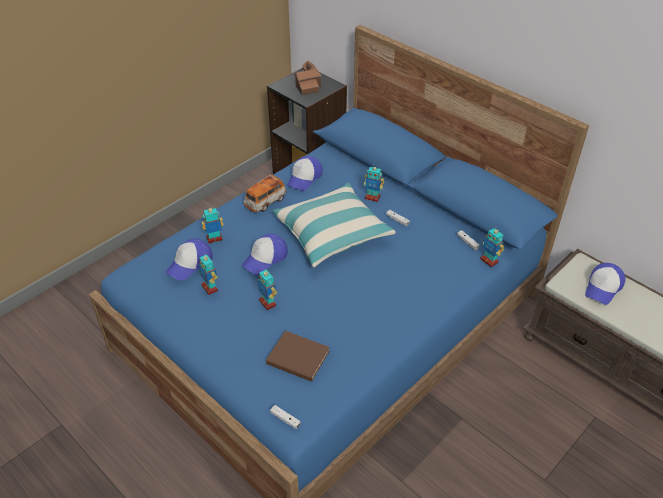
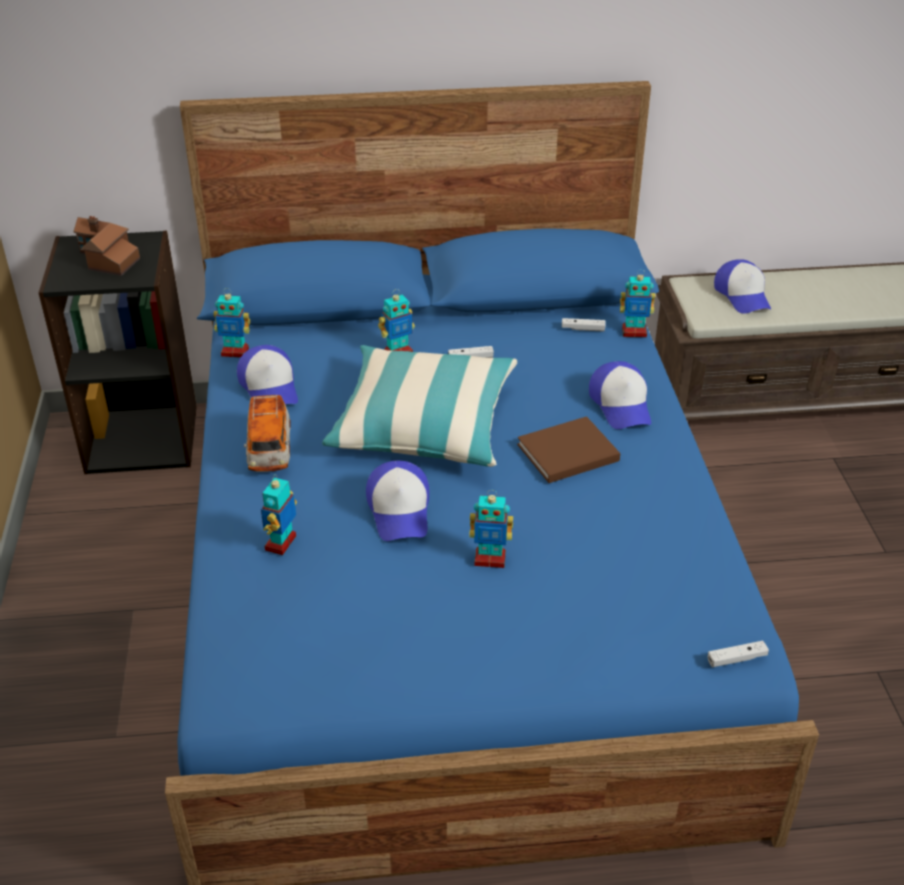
camera: 50 degrees left, 5 degrees down
(190, 264) = (311, 596): cap -> cap (621, 405)
(210, 288) = (391, 602): toy robot -> toy robot (235, 352)
(296, 356) = (630, 584): brown book -> brown book (565, 453)

